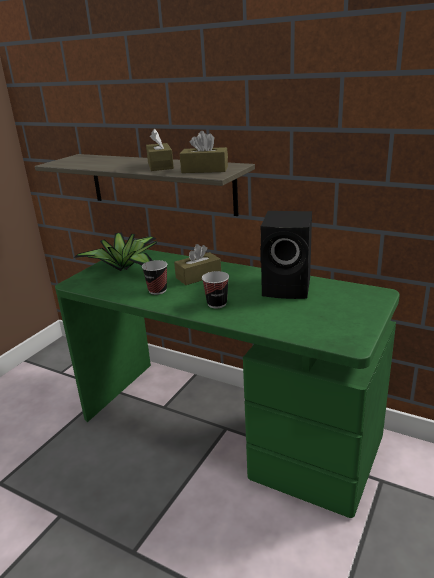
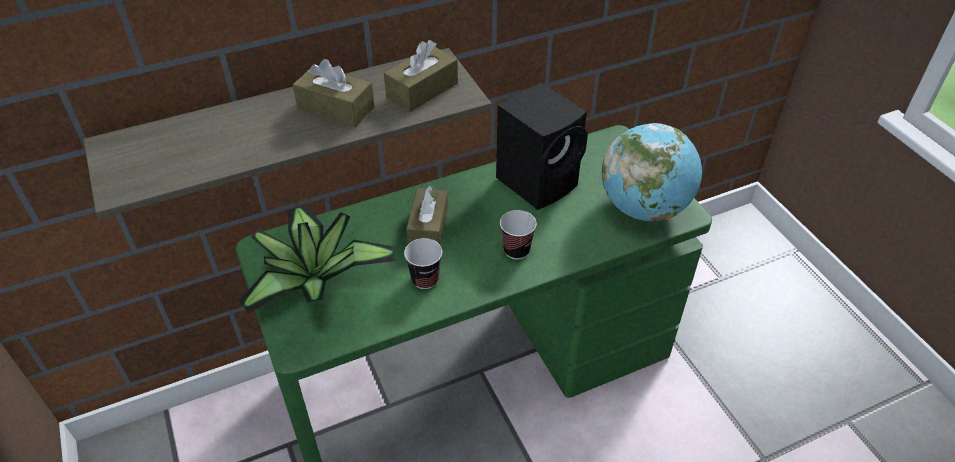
camera: 55 degrees left, 20 degrees up
(327, 327) = (644, 208): none -> globe

